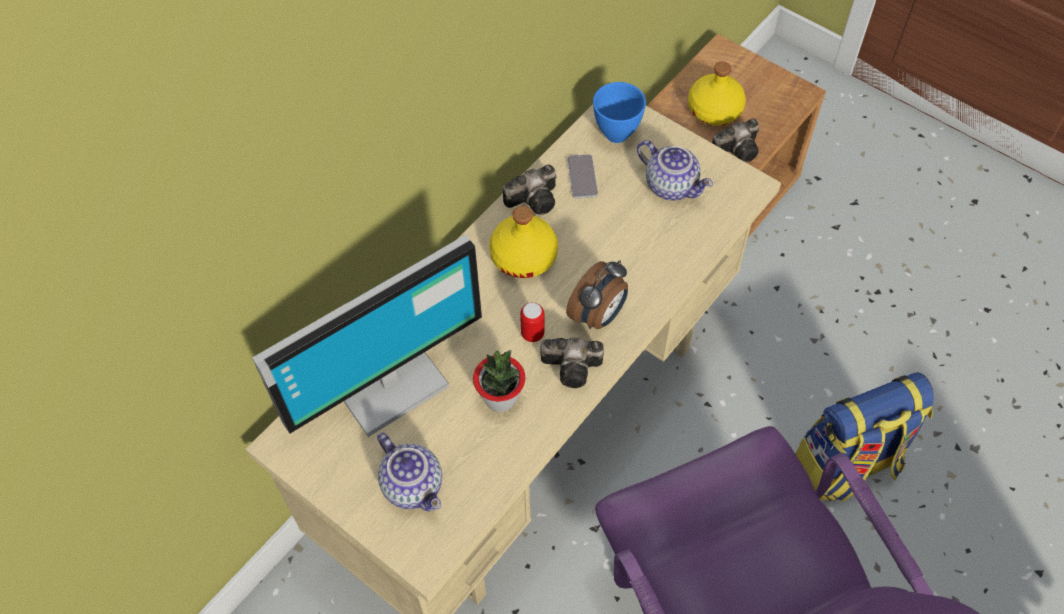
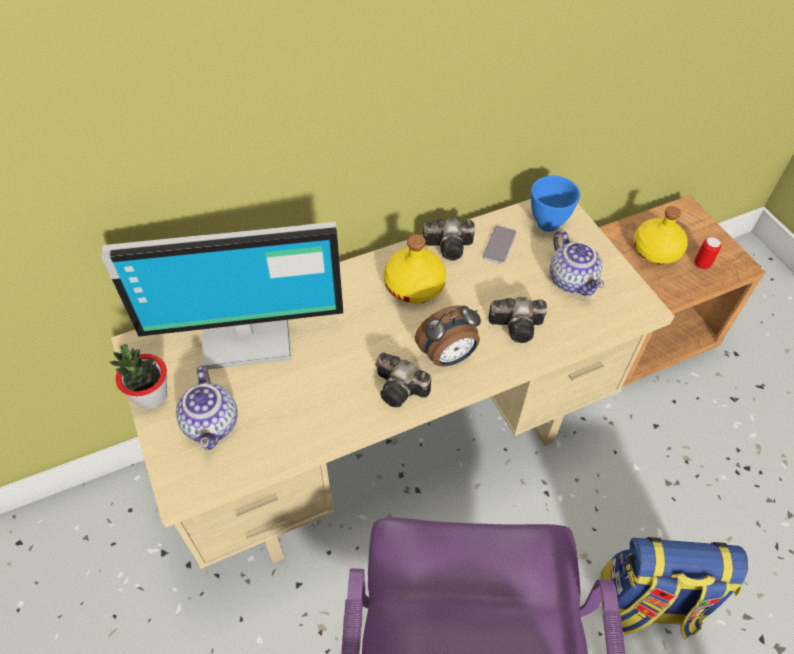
camera: 25 degrees right, 5 degrees down
(500, 398) = (325, 387): potted plant -> potted plant (152, 397)
(532, 333) = (384, 347): can -> can (701, 264)
(738, 149) = (661, 287): camera -> camera (519, 326)

